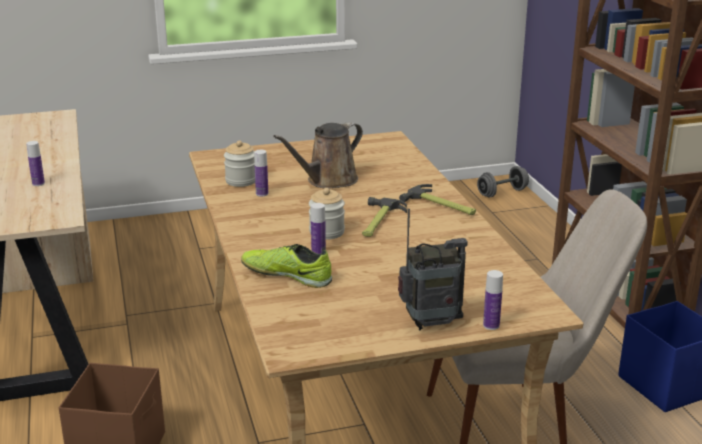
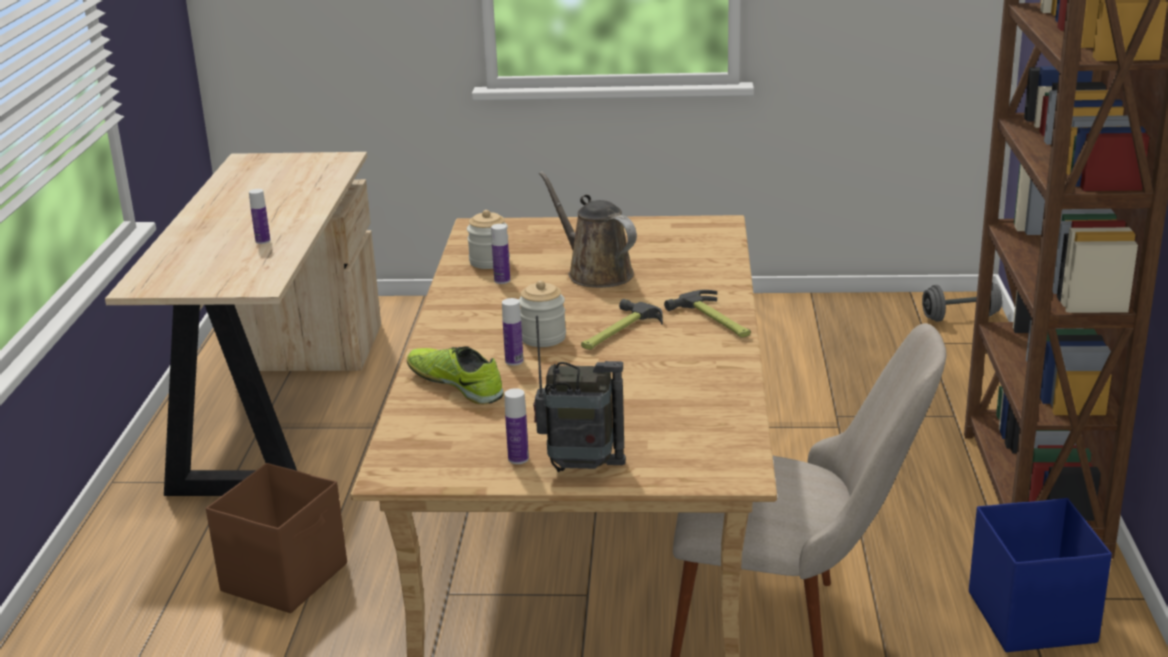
camera: 20 degrees right, 0 degrees up
(328, 181) = (595, 273): brown watering can -> brown watering can turned 75 degrees clockwise
(491, 325) = (653, 480): bottle -> bottle (518, 459)

